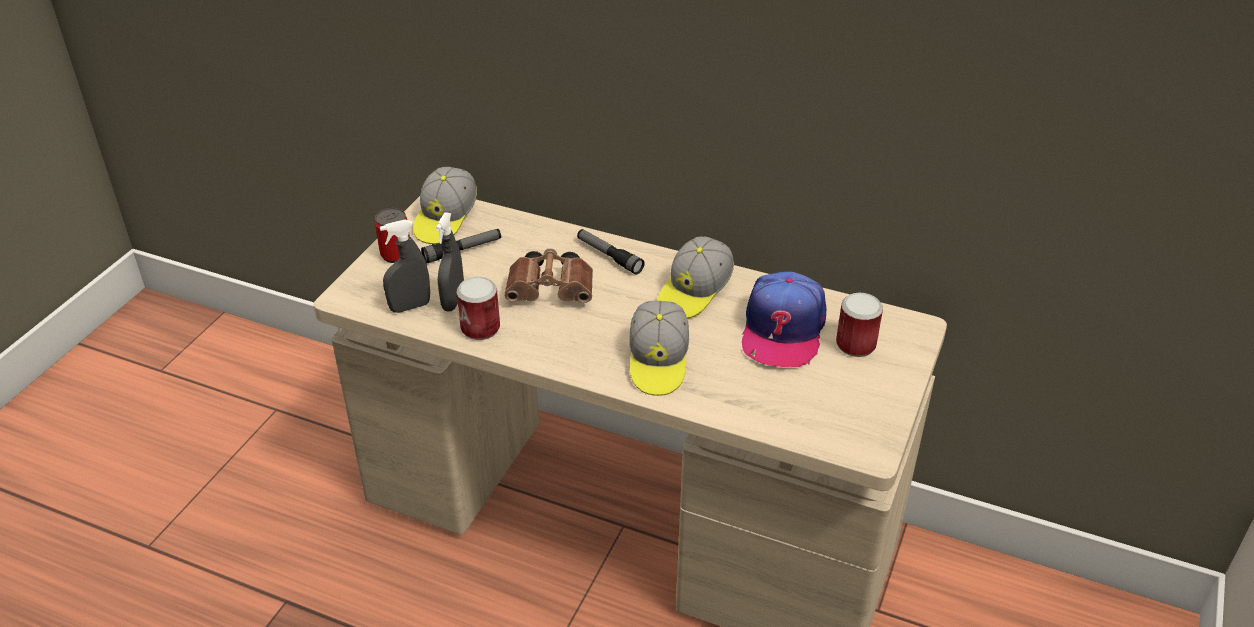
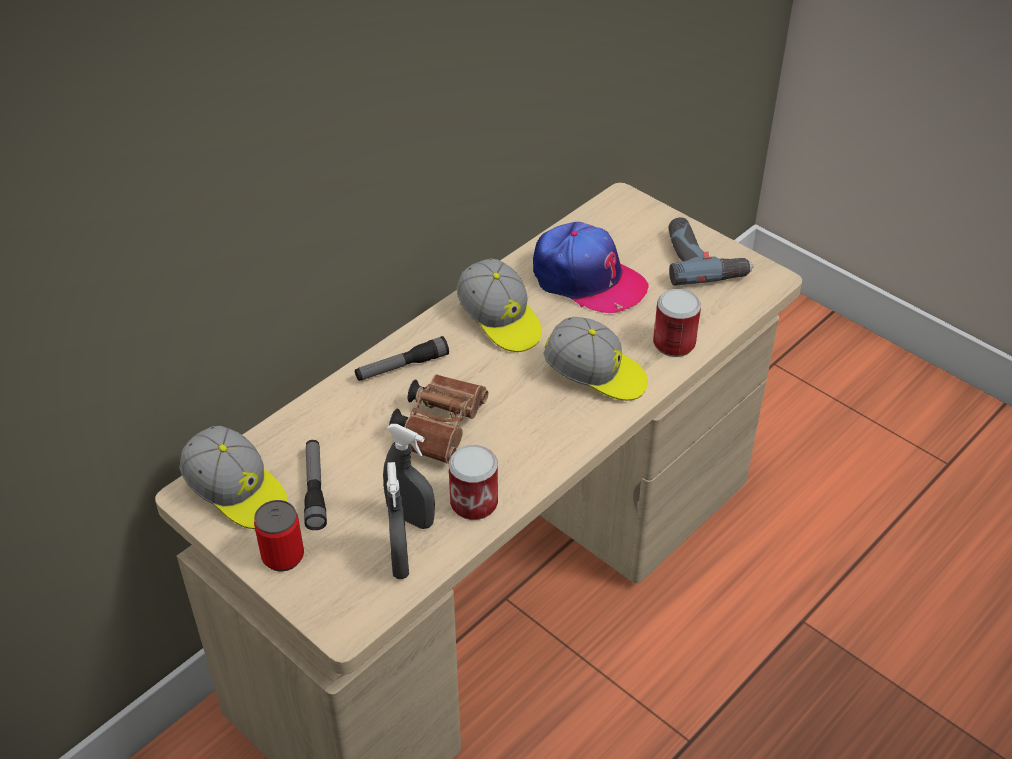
camera: 70 degrees left, 5 degrees up
(855, 344) = (629, 242): can -> can (674, 343)
(867, 398) = (702, 259): none -> power drill

